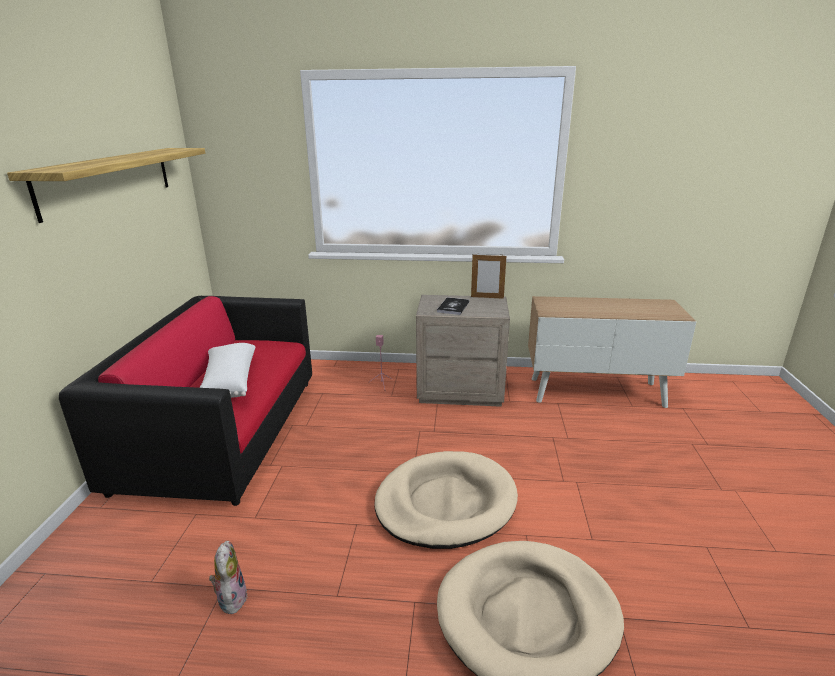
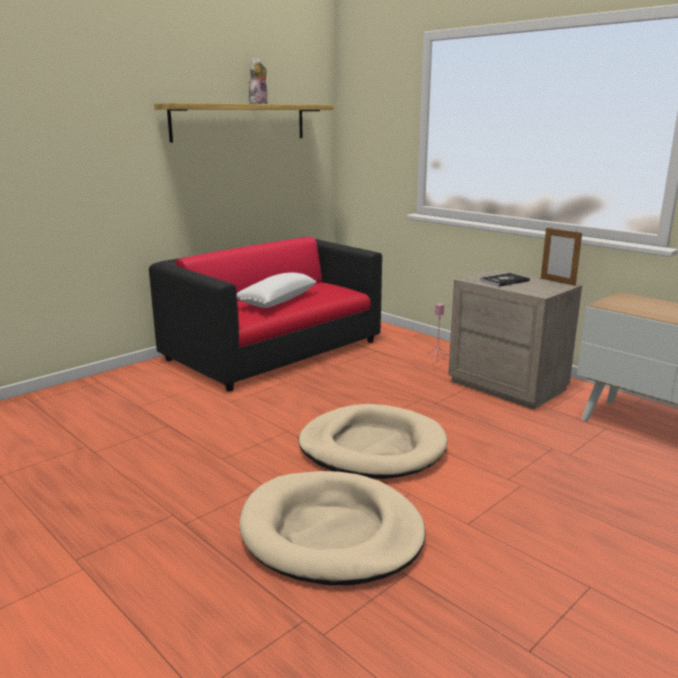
camera: 40 degrees right, 5 degrees down
(231, 598) = (166, 432): plush toy -> plush toy (258, 104)

